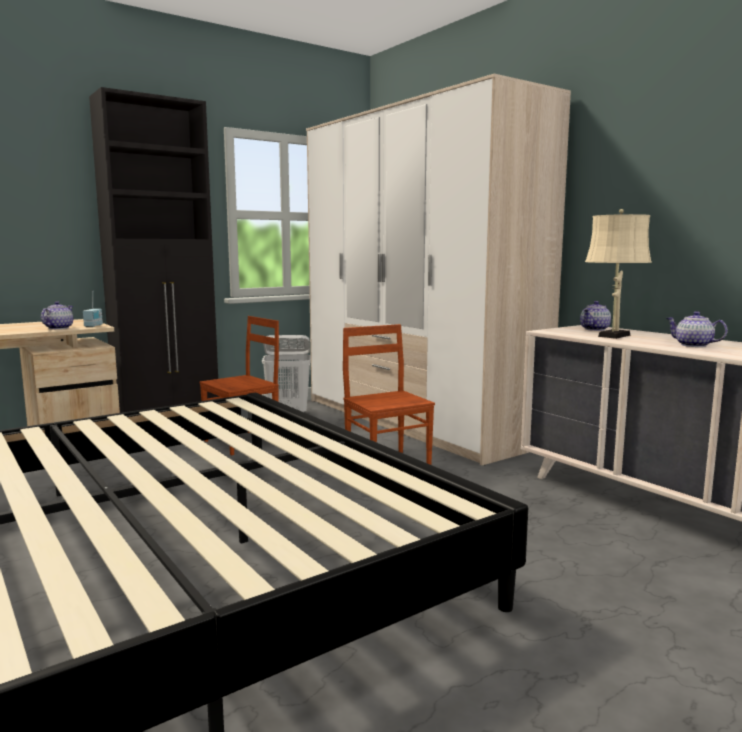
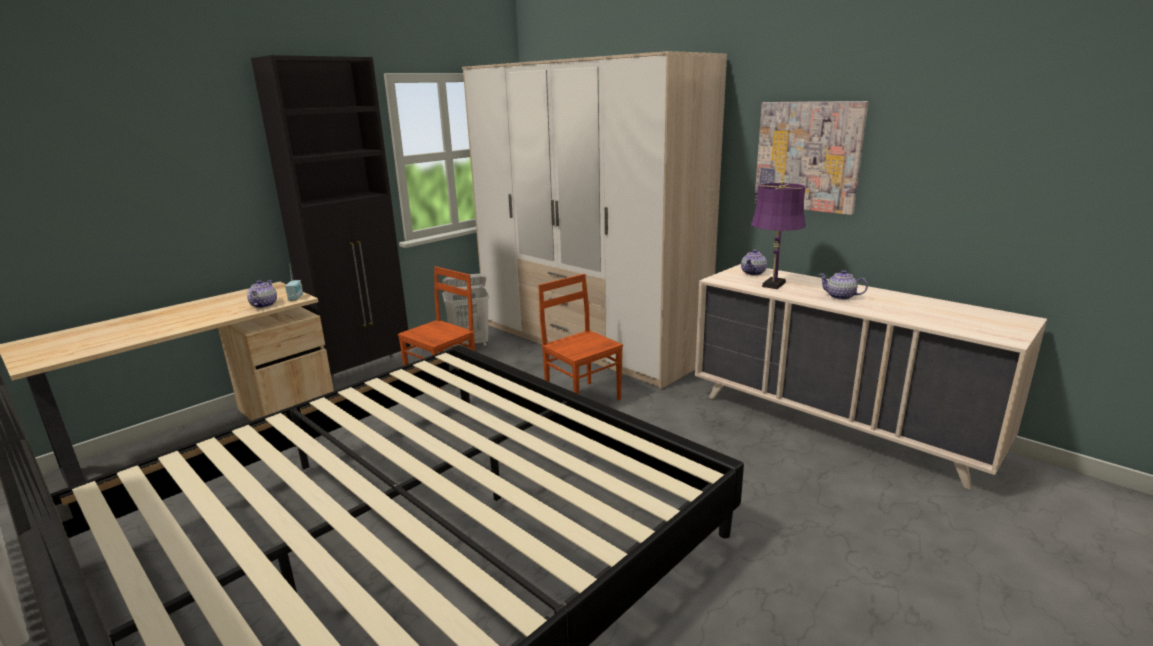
camera: 10 degrees left, 10 degrees up
(612, 336) = (772, 285): beige table lamp -> purple table lamp
(660, 192) = (808, 156): none -> picture

